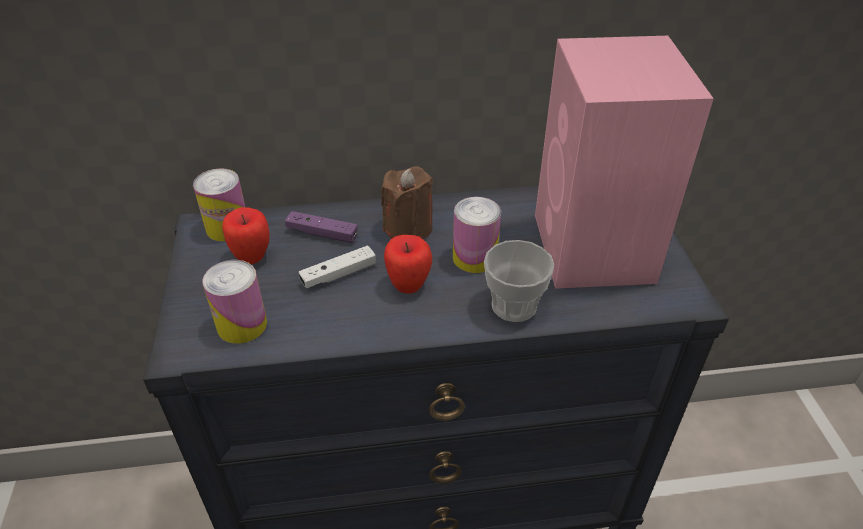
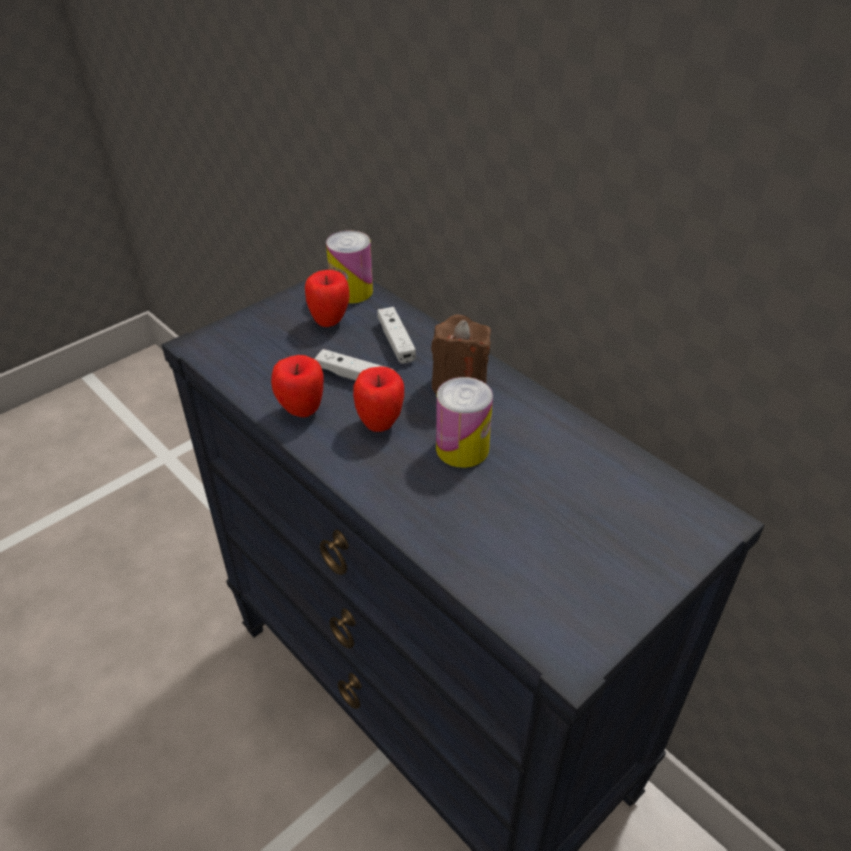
camera: 55 degrees right, 0 degrees up
(242, 325) = (250, 358): can -> none
(322, 233) = (396, 341): purple game controller -> white game controller
(348, 322) = (302, 411): none -> apple
(514, 305) = (419, 507): cup -> none
(593, 250) = (570, 533): pink speaker -> none

